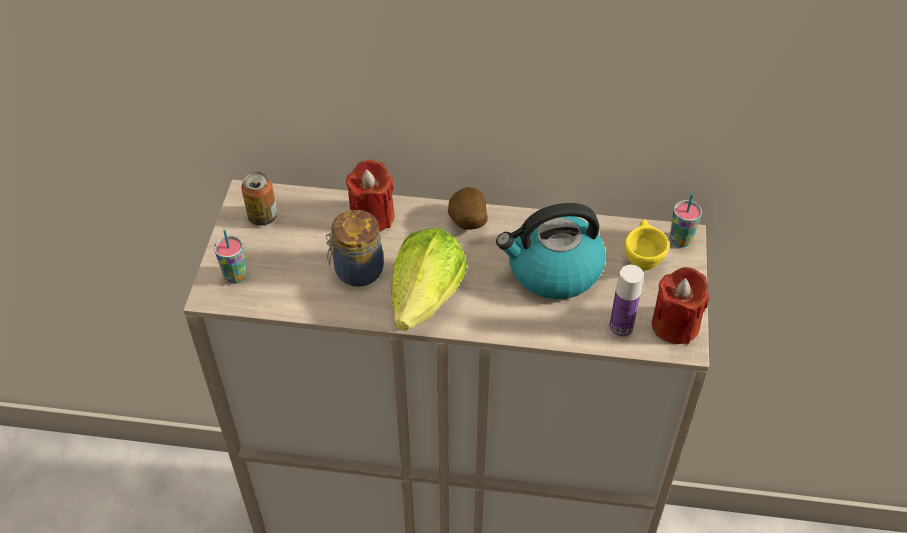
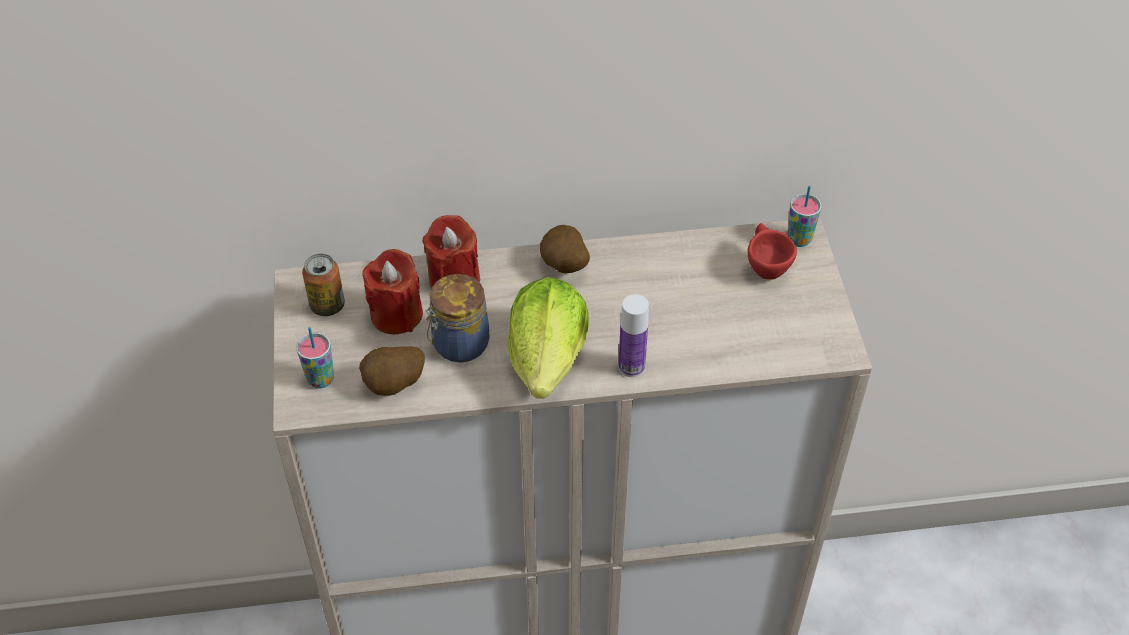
camera: 15 degrees left, 0 degrees up
(292, 294) = (395, 386): none -> potato
(553, 270) = (675, 299): kettle -> none
(620, 328) = (767, 346): bottle -> bottle (631, 366)
(641, 259) = (764, 268): yellow cup -> red cup
(675, 325) = (823, 331): red candle -> red candle (396, 314)

